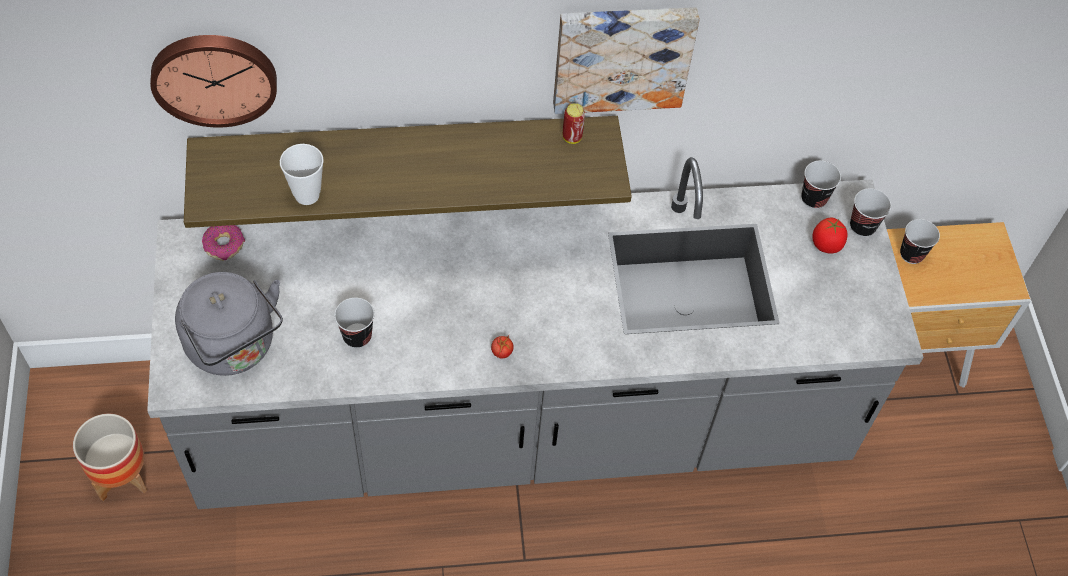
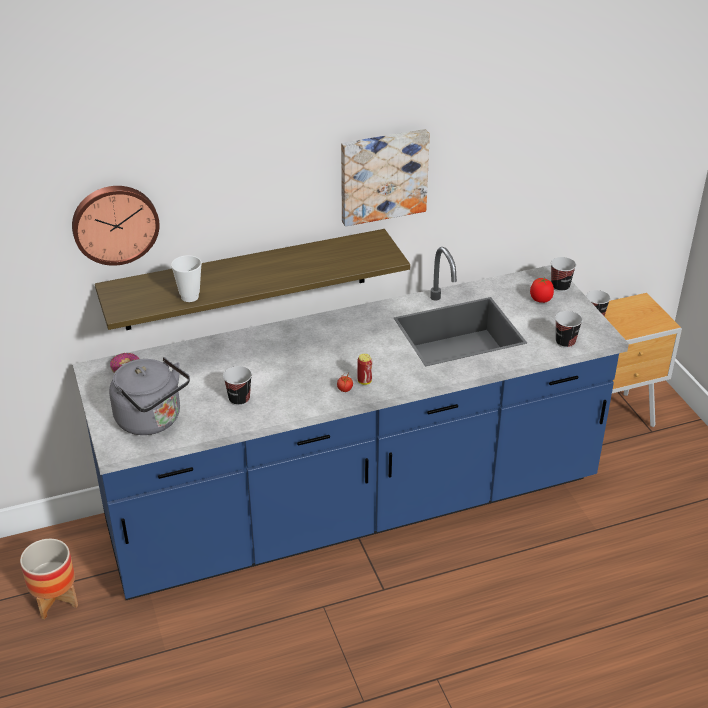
camera: 10 degrees left, 20 degrees down
(523, 424) = (354, 508): grey counter -> blue counter
(572, 137) = (359, 242): can -> can (364, 381)
(813, 198) = (522, 279): cup -> cup (565, 342)

